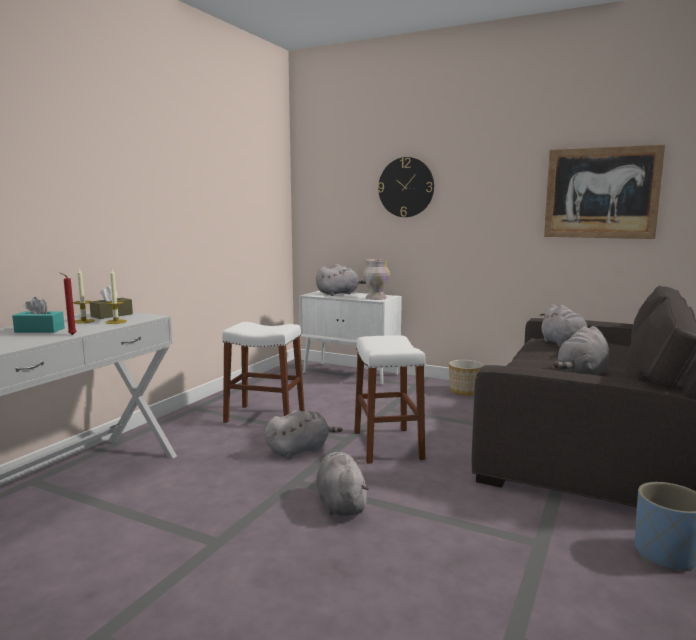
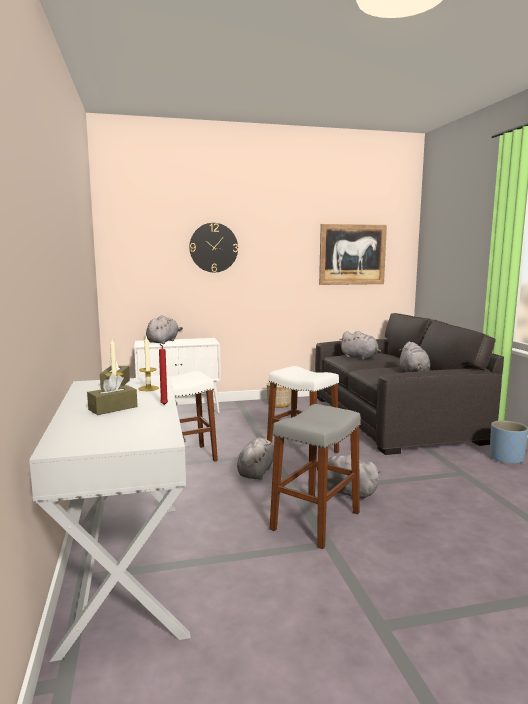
camera: 40 degrees left, 0 degrees up
(39, 330) = (113, 408): turquoise tissue box -> brown tissue box
(253, 516) = (316, 521): none -> grey stool
(375, 298) = (205, 342): vase -> none

